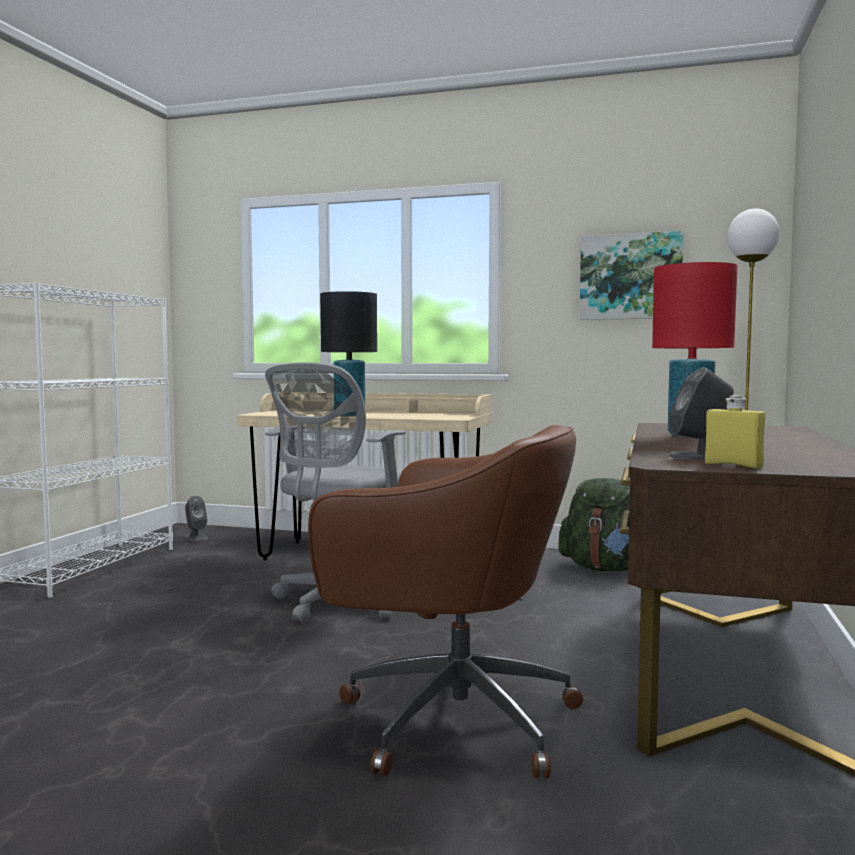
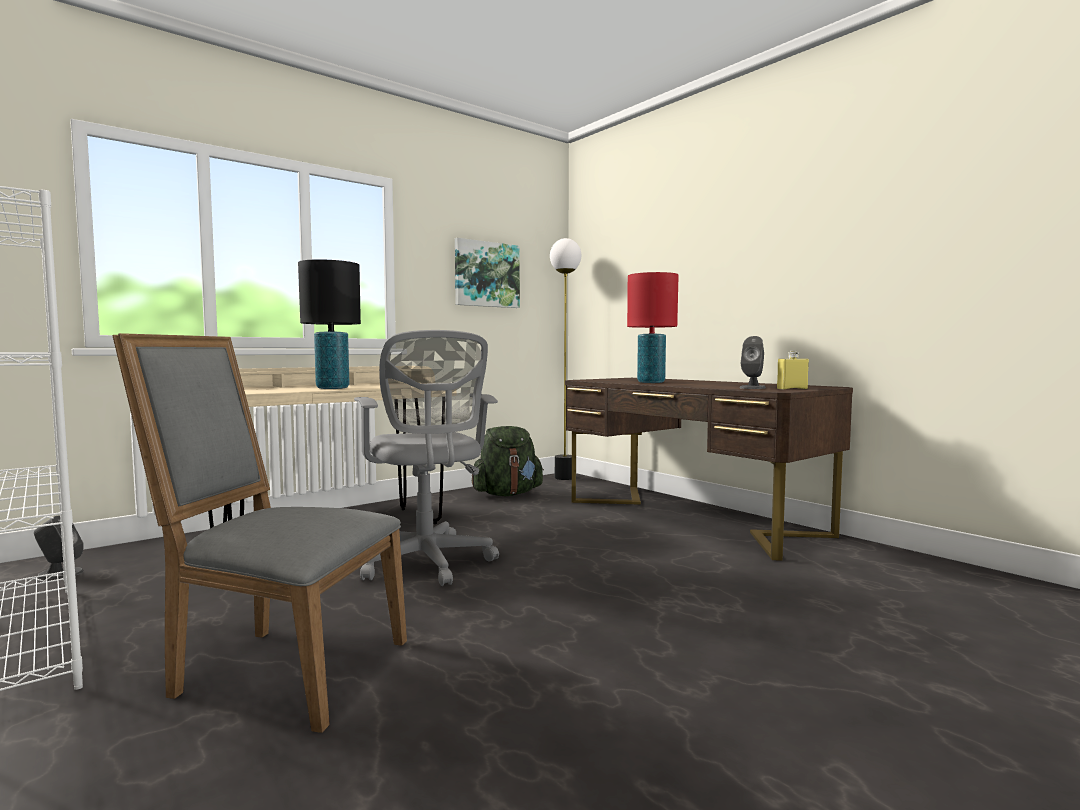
camera: 55 degrees left, 0 degrees up
(101, 626) = (280, 669): none -> grey chair
(450, 719) = (695, 585): brown office chair -> none

